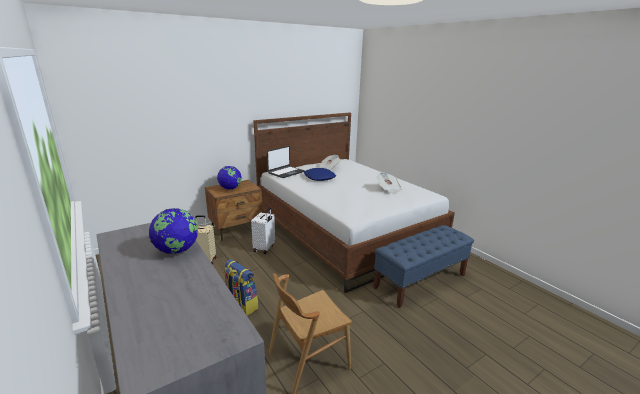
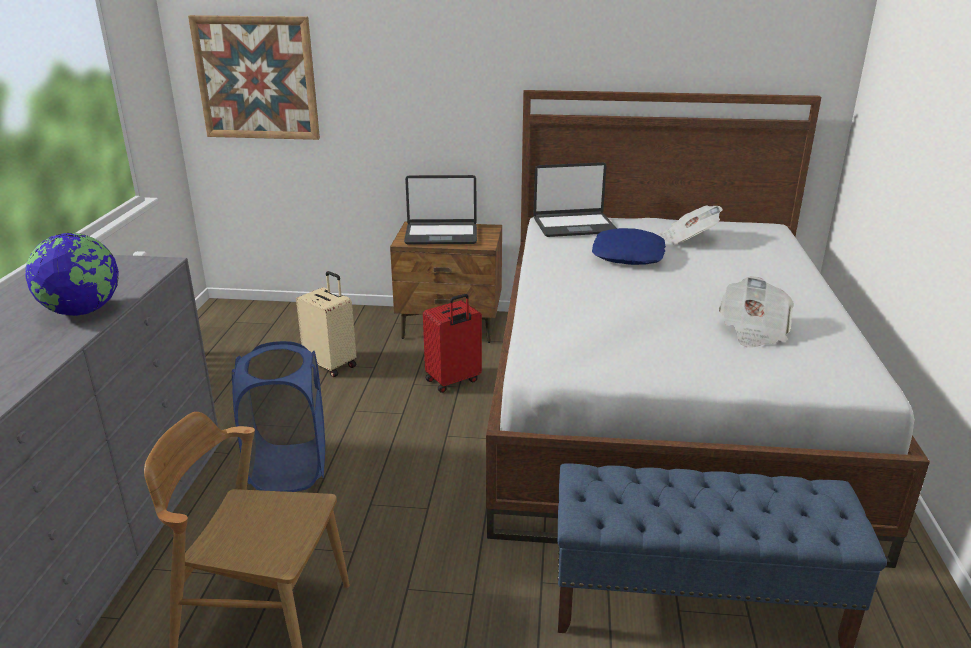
camera: 40 degrees right, 5 degrees up
(117, 128) = (256, 78): none -> picture
(230, 188) = (441, 235): globe -> laptop
(241, 306) = (288, 468): backpack -> blue laundry basket
(264, 248) = (453, 381): white suitcase -> red suitcase

